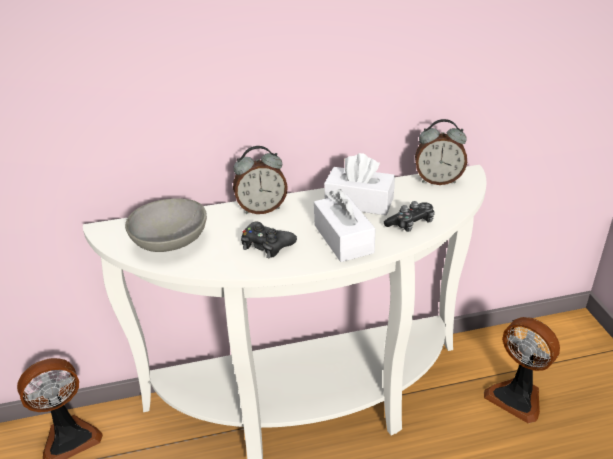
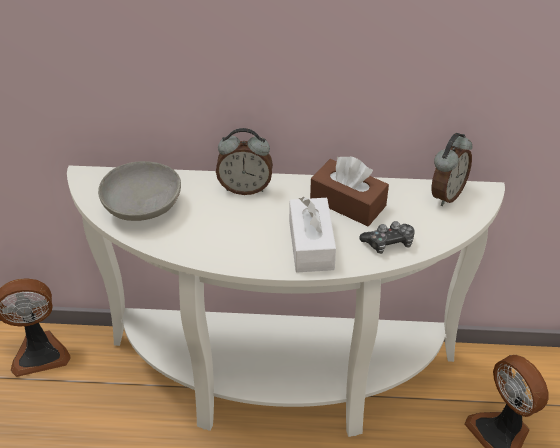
camera: 15 degrees right, 10 degrees up
(266, 245) = (232, 234): black game controller -> none
(359, 202) = (348, 203): white tissue box -> brown tissue box
(438, 180) = (446, 194): alarm clock -> alarm clock turned 75 degrees counterclockwise

